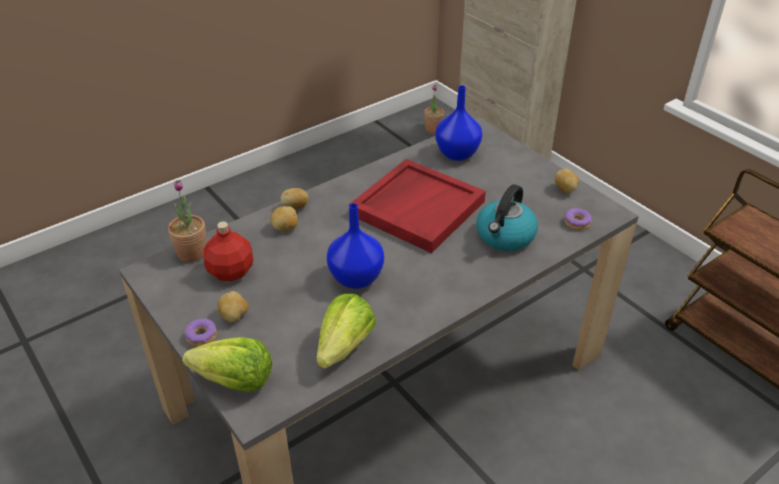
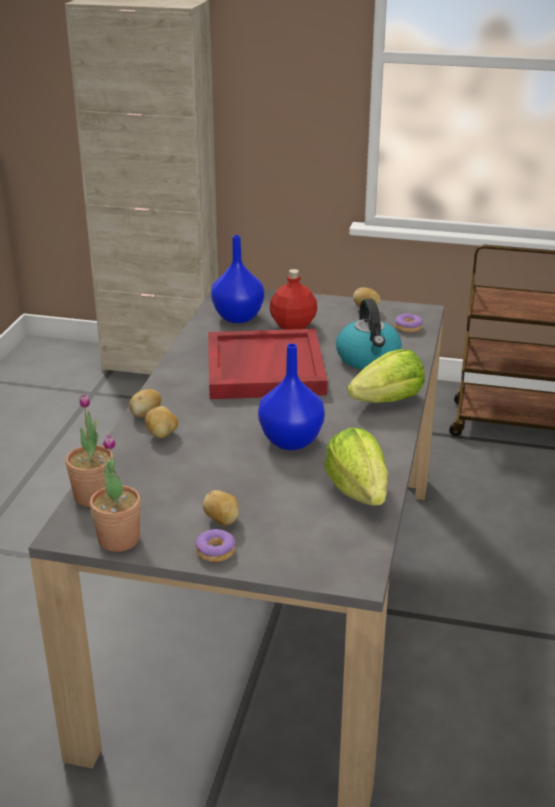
camera: 40 degrees left, 10 degrees down
(231, 272) = (162, 491): red bottle -> red bottle (294, 325)
(234, 381) = (302, 565): lettuce -> lettuce (388, 400)
(433, 129) = (60, 364): potted plant -> potted plant (119, 539)

